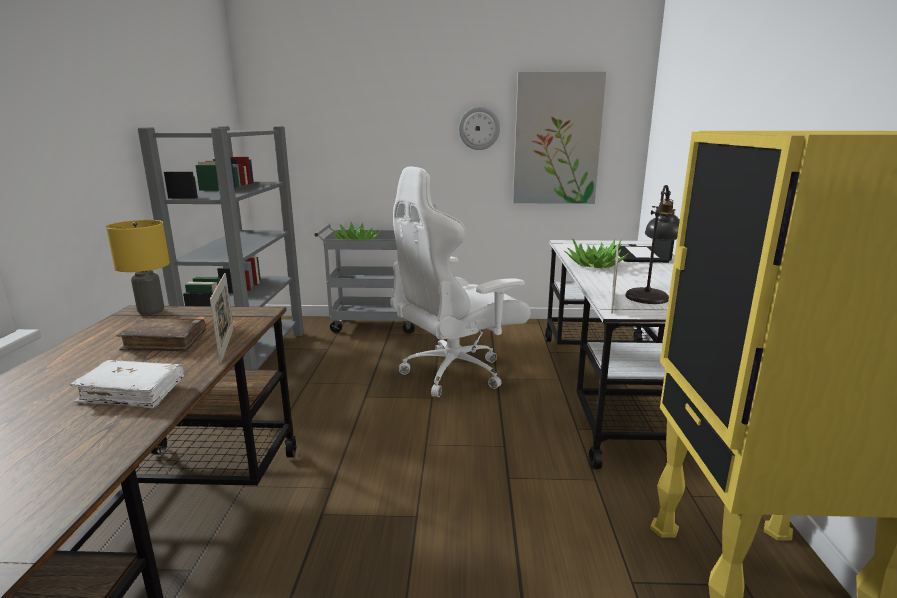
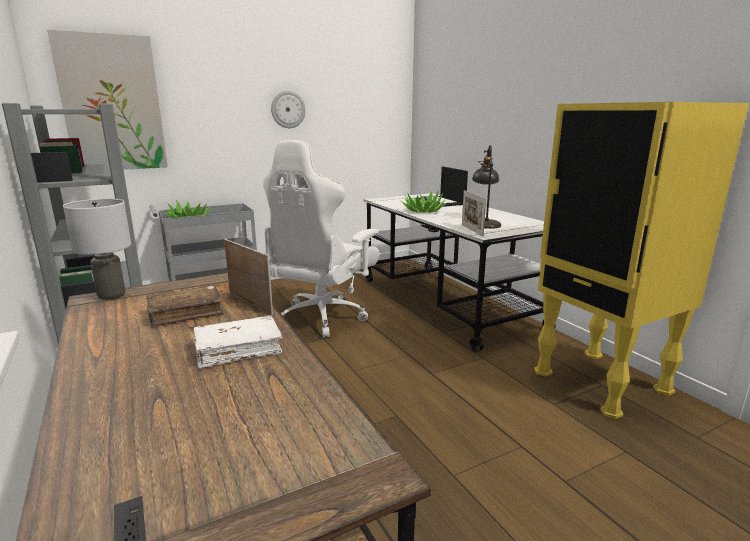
camera: 30 degrees left, 0 degrees up
(150, 312) = (111, 296): yellow table lamp -> white table lamp
(556, 139) = (349, 119): picture -> picture (112, 104)

